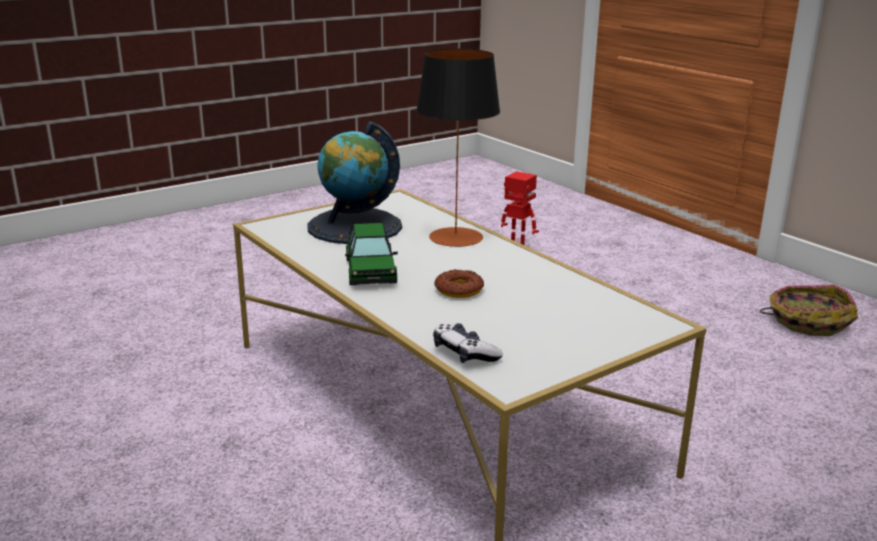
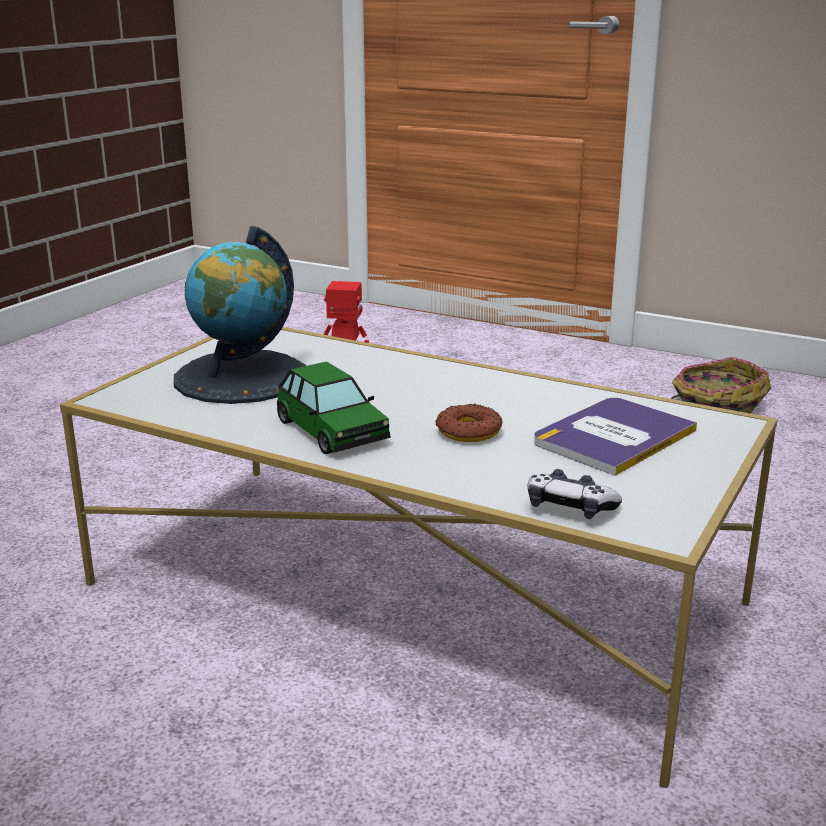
camera: 25 degrees left, 0 degrees up
(455, 237) = (387, 368): table lamp -> none
(557, 314) = (613, 437): none -> book

